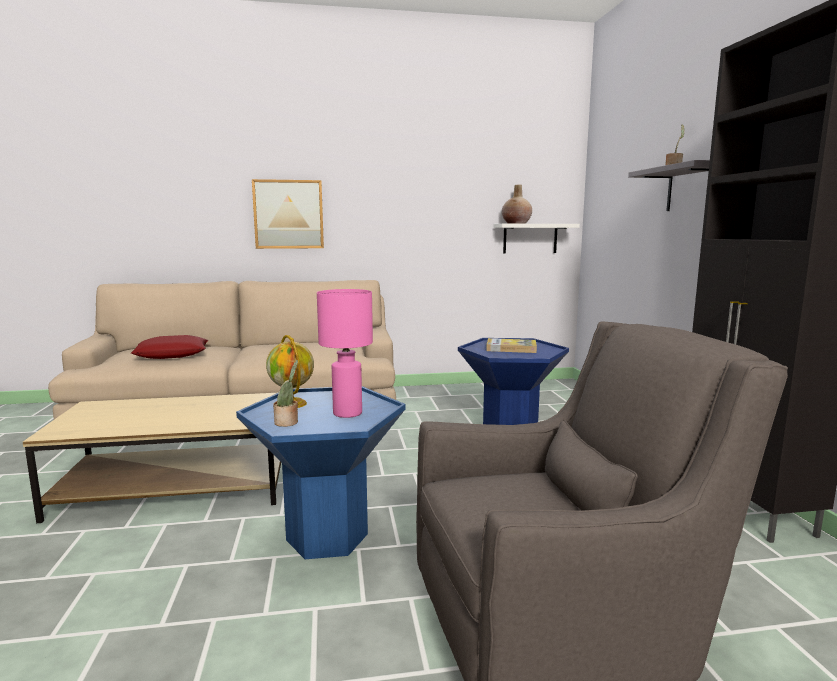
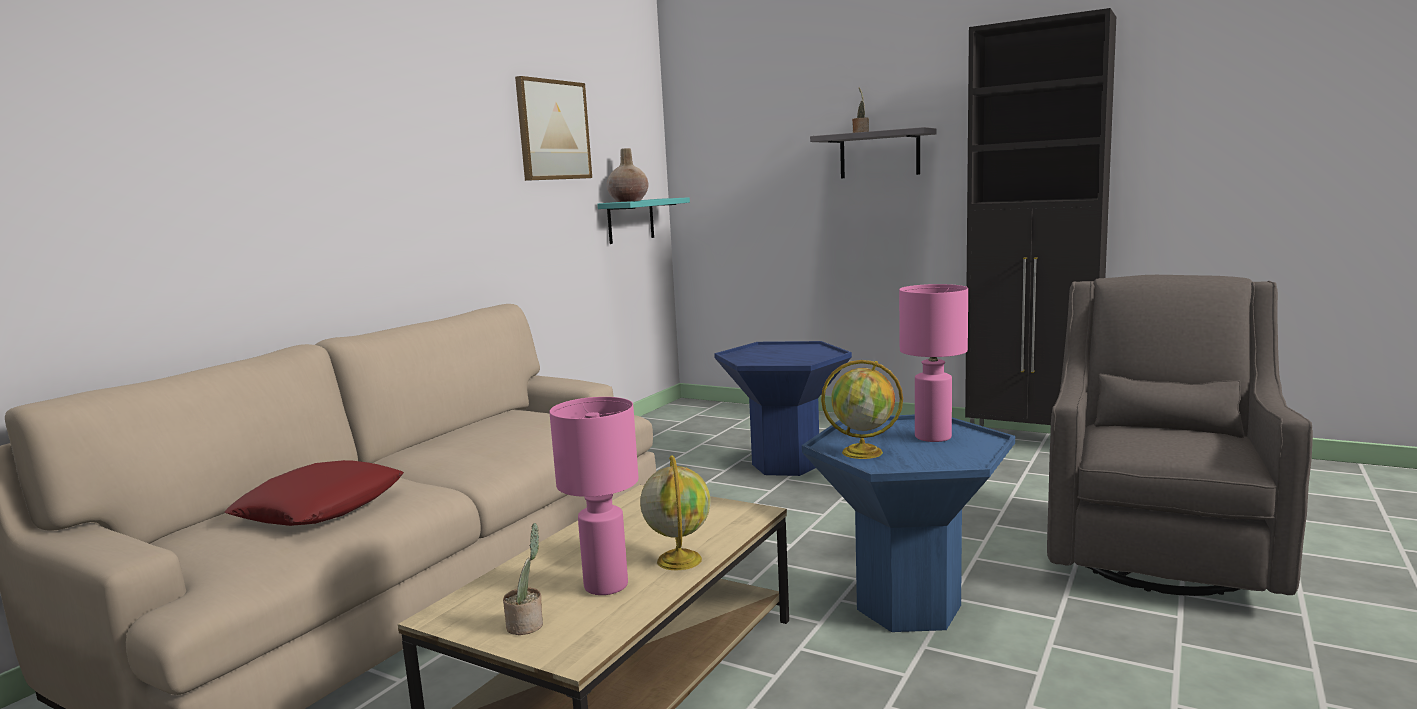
camera: 50 degrees left, 0 degrees up
(131, 420) = (605, 586): none -> pink table lamp
(173, 424) = (678, 559): none -> globe
(288, 214) = (352, 206): picture -> picture (553, 130)
(288, 422) = (935, 461): potted plant -> potted plant (527, 624)
(511, 348) = (777, 355): book -> none
(530, 238) = (630, 221): white shelf -> turquoise shelf

